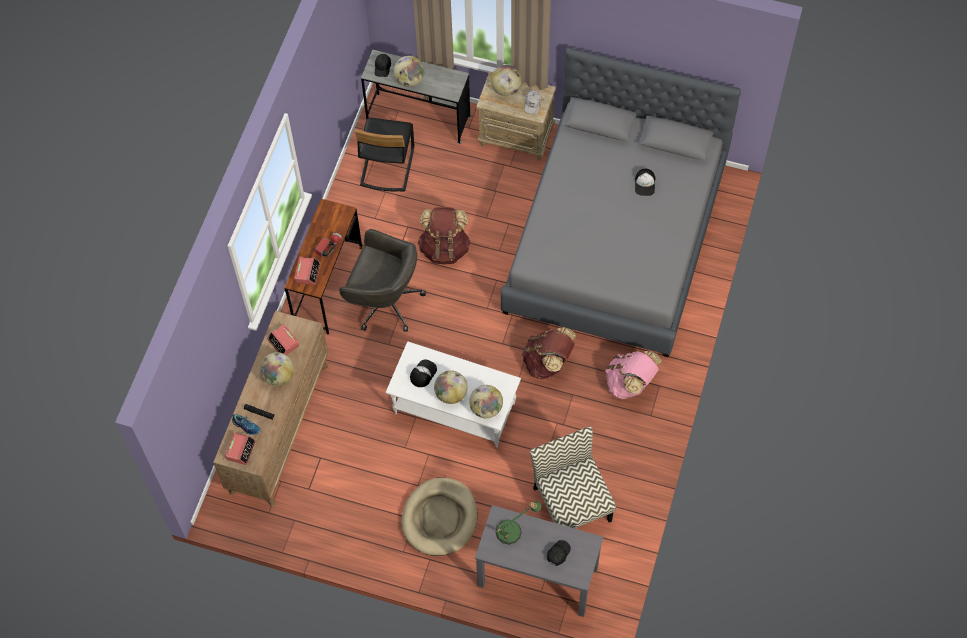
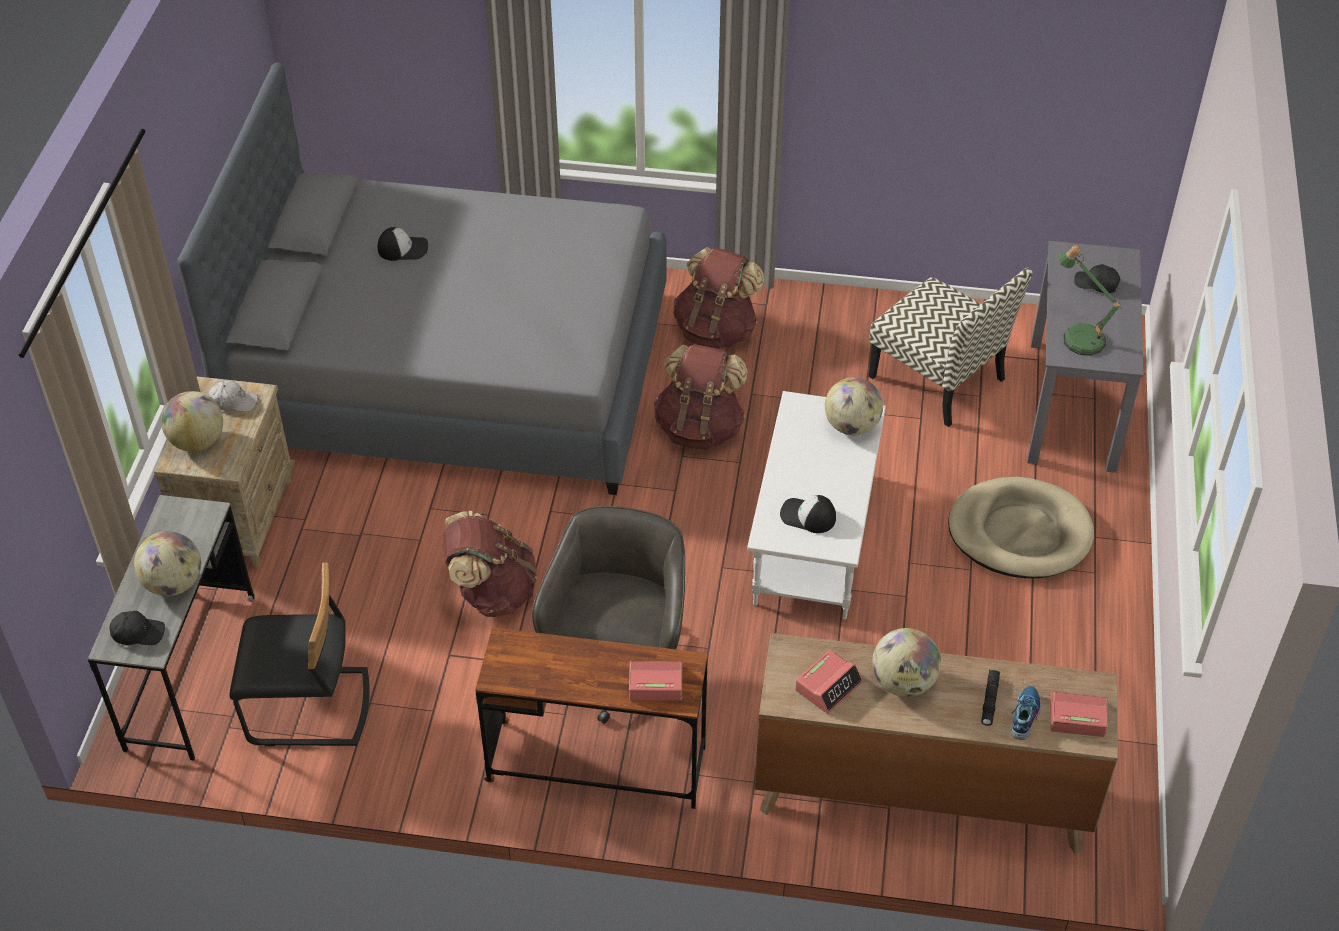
camera: 100 degrees left, 15 degrees down
(329, 246) = (589, 657): flashlight -> none
(451, 394) = (837, 474): globe -> none
(571, 503) = (939, 379): chair -> chair turned 105 degrees counterclockwise
(630, 383) = (716, 330): pink backpack -> brown backpack

